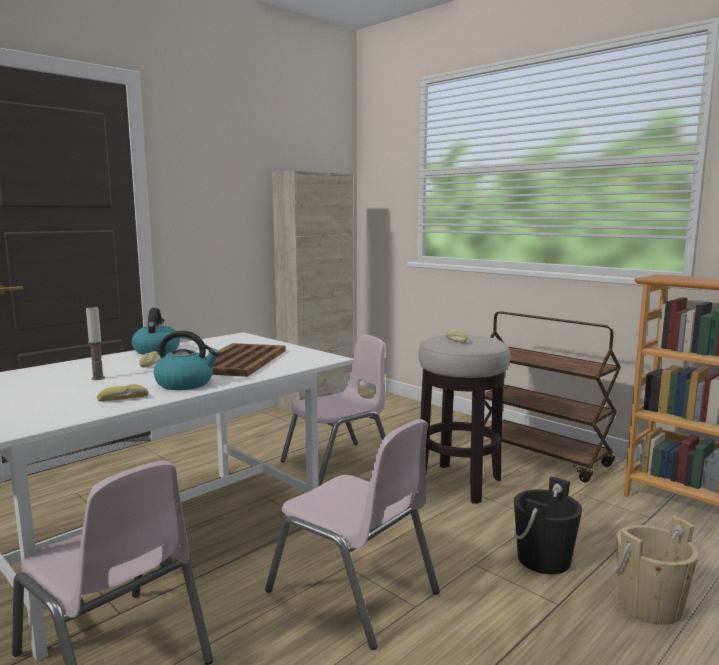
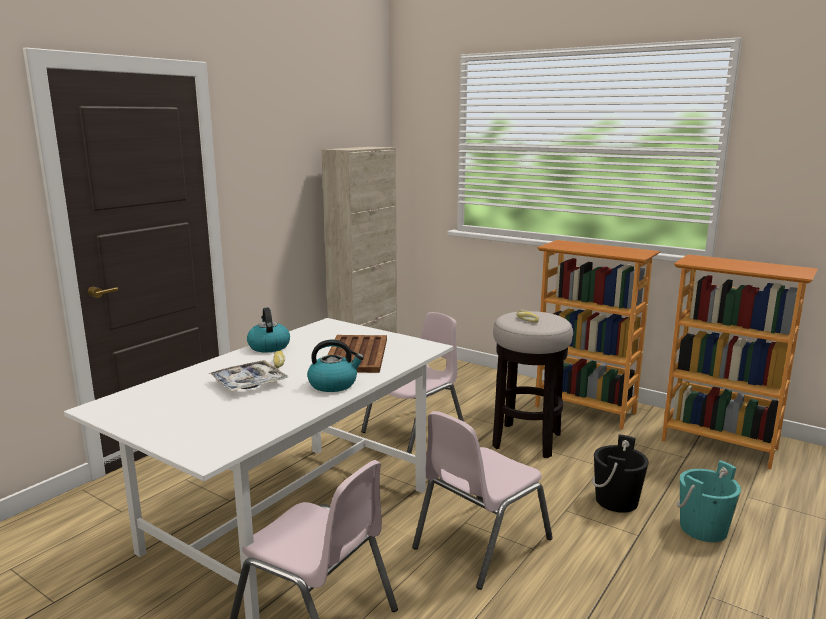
camera: 10 degrees left, 5 degrees up
(98, 378) = (249, 383): candle -> tray
(123, 399) = (296, 405): bread -> none
(353, 592) = (480, 543): pink chair -> pink chair turned 105 degrees clockwise
(541, 456) = (586, 409): brown cart -> bookcase
(649, 605) = (703, 529): beige bucket -> turquoise bucket

